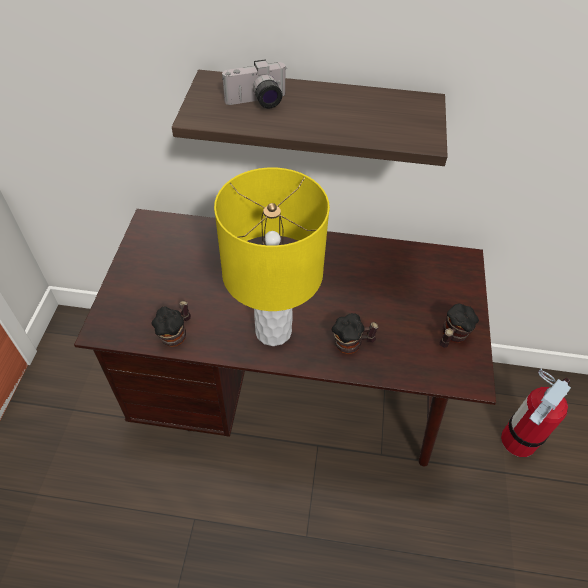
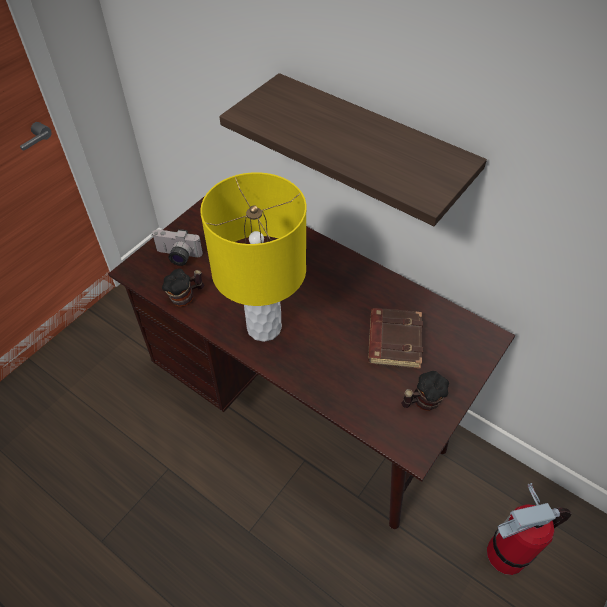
camera: 30 degrees right, 0 degrees up
(257, 102) = (304, 116): camera -> camera (177, 256)
(352, 344) = (323, 367): mug -> none
(393, 294) = (393, 340): none -> brown book

